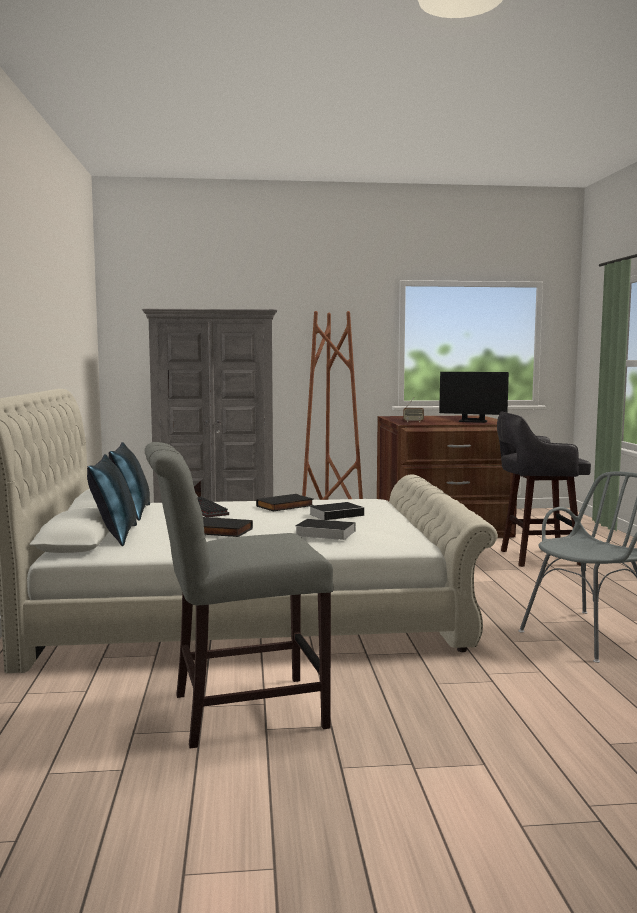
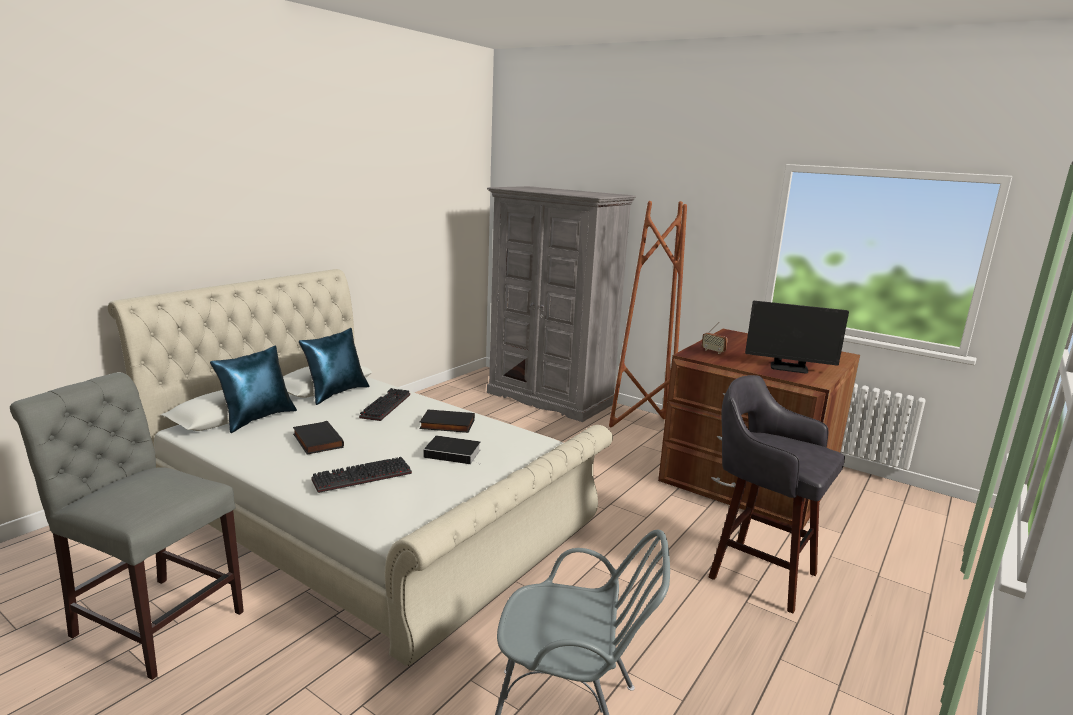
camera: 40 degrees right, 10 degrees up
(323, 533) = (361, 478): book -> keyboard
(473, 421) = (789, 368): monitor -> monitor turned 45 degrees counterclockwise

